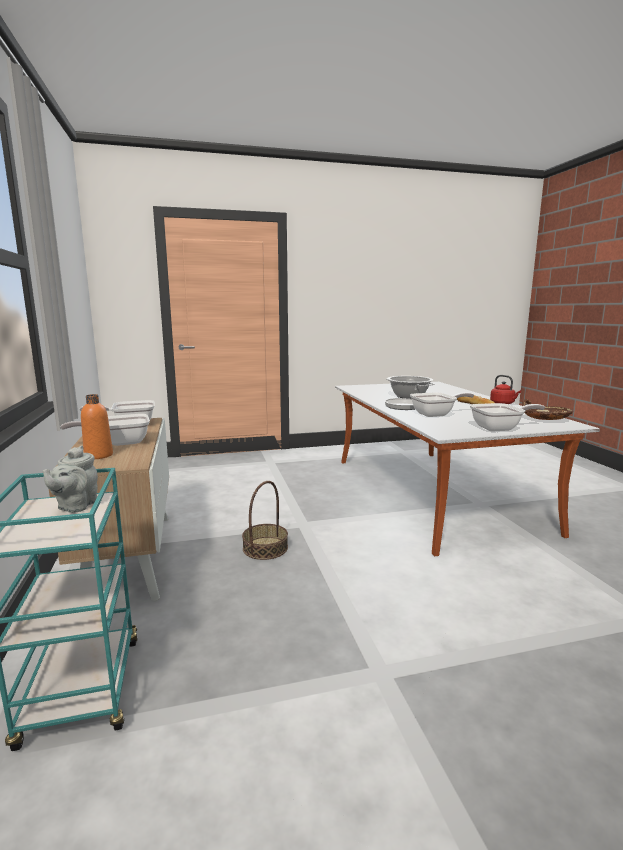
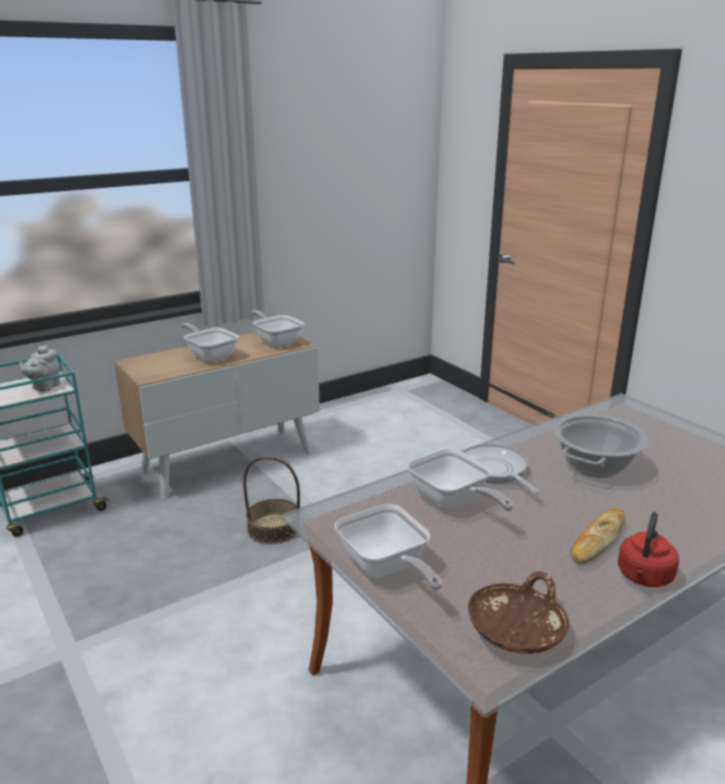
camera: 70 degrees right, 10 degrees up
(75, 506) = (45, 387): grey teapot -> grey teapot turned 60 degrees counterclockwise
(98, 455) = (168, 360): orange bottle -> none

